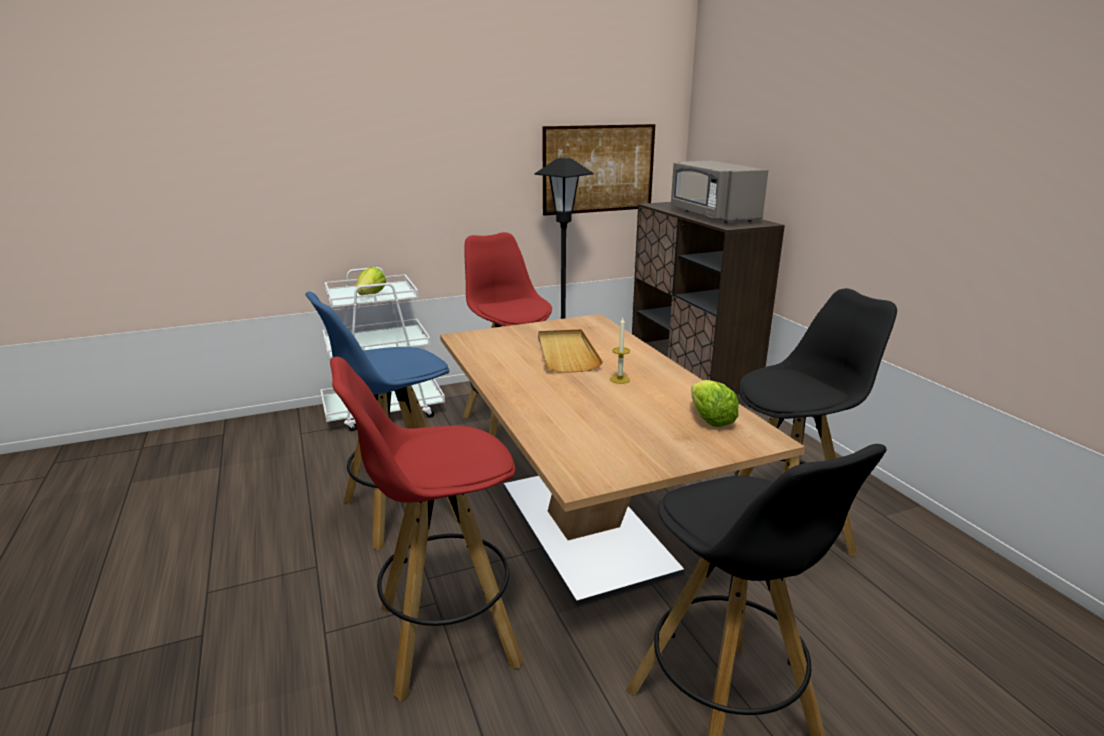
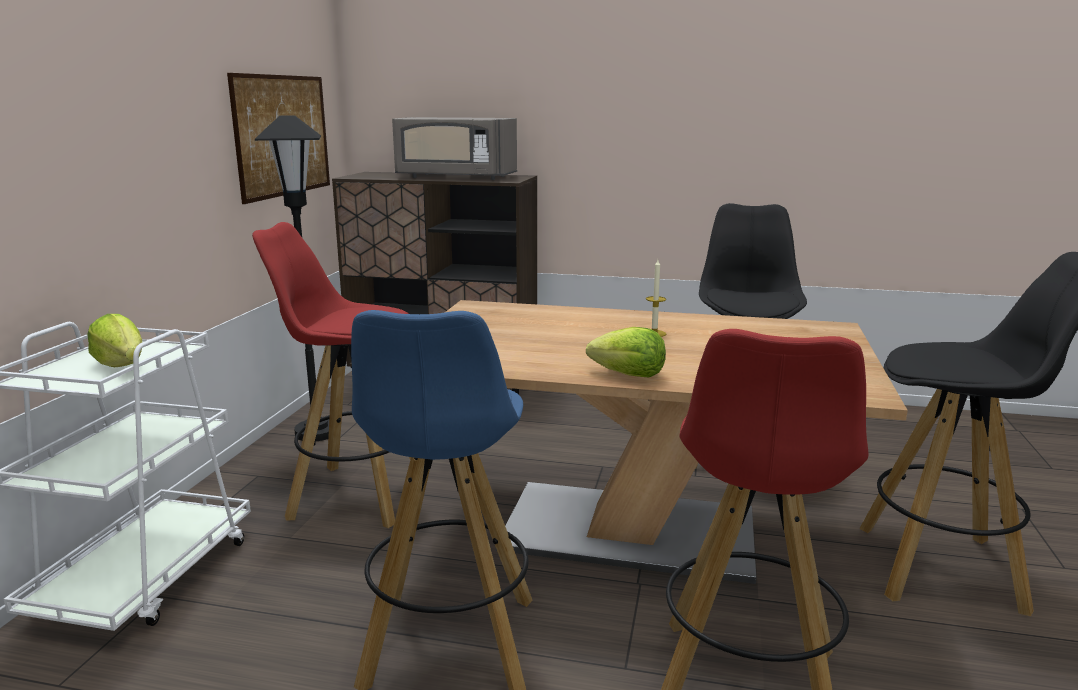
camera: 55 degrees left, 5 degrees down
(566, 353) = (552, 334): beige tray -> none
(710, 419) = (781, 331): lettuce -> lettuce (628, 375)

